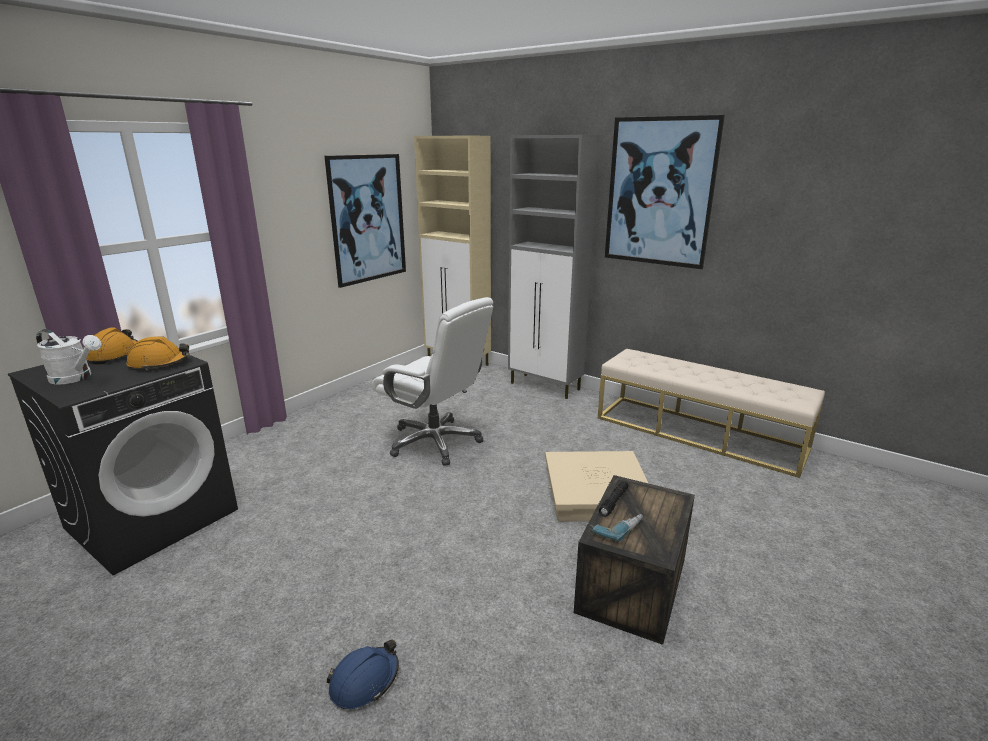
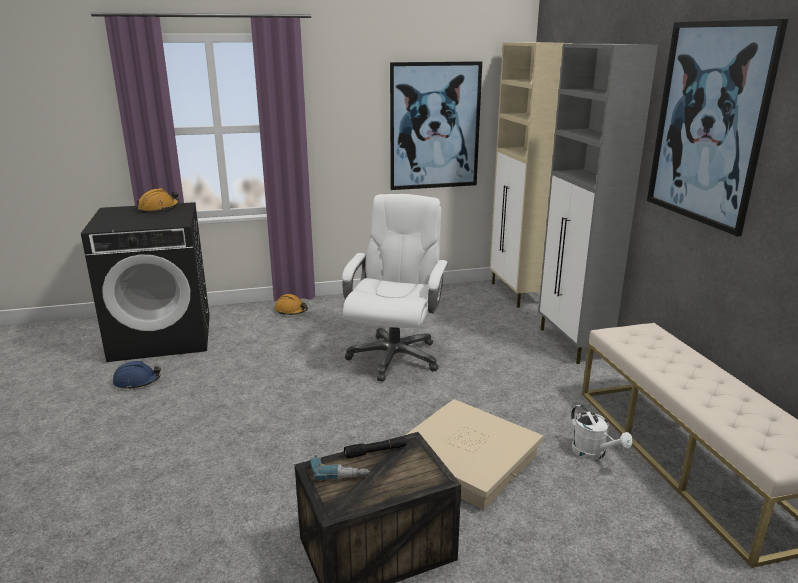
camera: 40 degrees right, 0 degrees up
(76, 378) = (117, 218): white watering can -> white watering can (593, 453)
(159, 363) = (167, 220): orange hard hat -> orange hard hat (291, 311)
(364, 681) = (126, 493): blue hard hat -> blue hard hat (137, 382)
(435, 442) = (394, 357): white office chair -> white office chair turned 150 degrees counterclockwise

